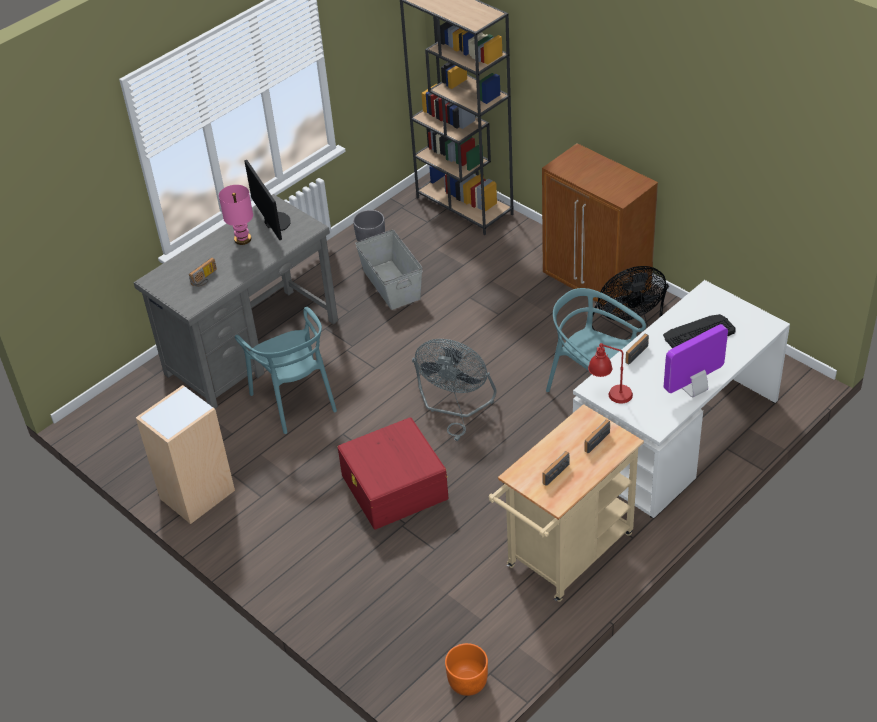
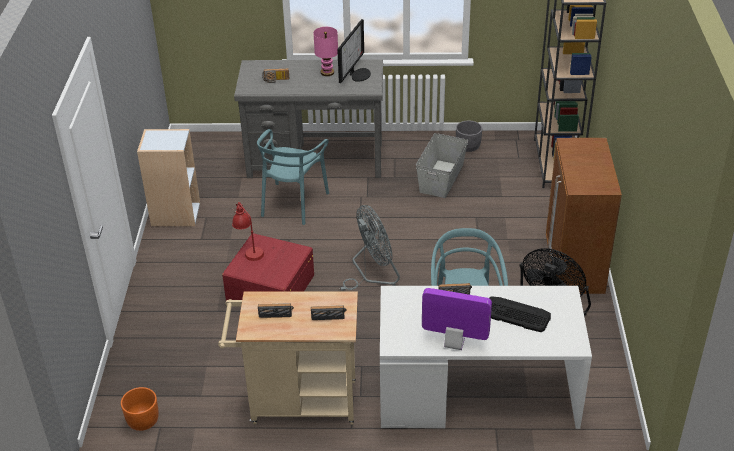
camera: 45 degrees right, 5 degrees down
(609, 395) = (396, 305): red table lamp -> red table lamp (249, 250)

